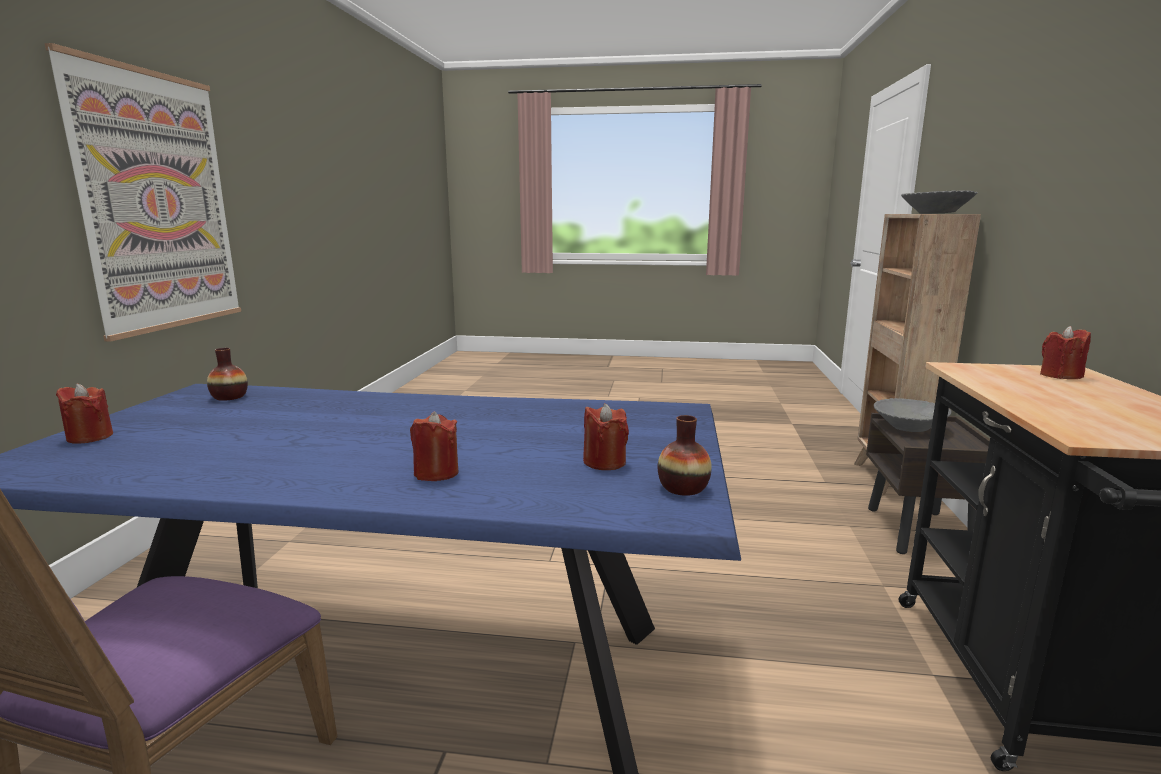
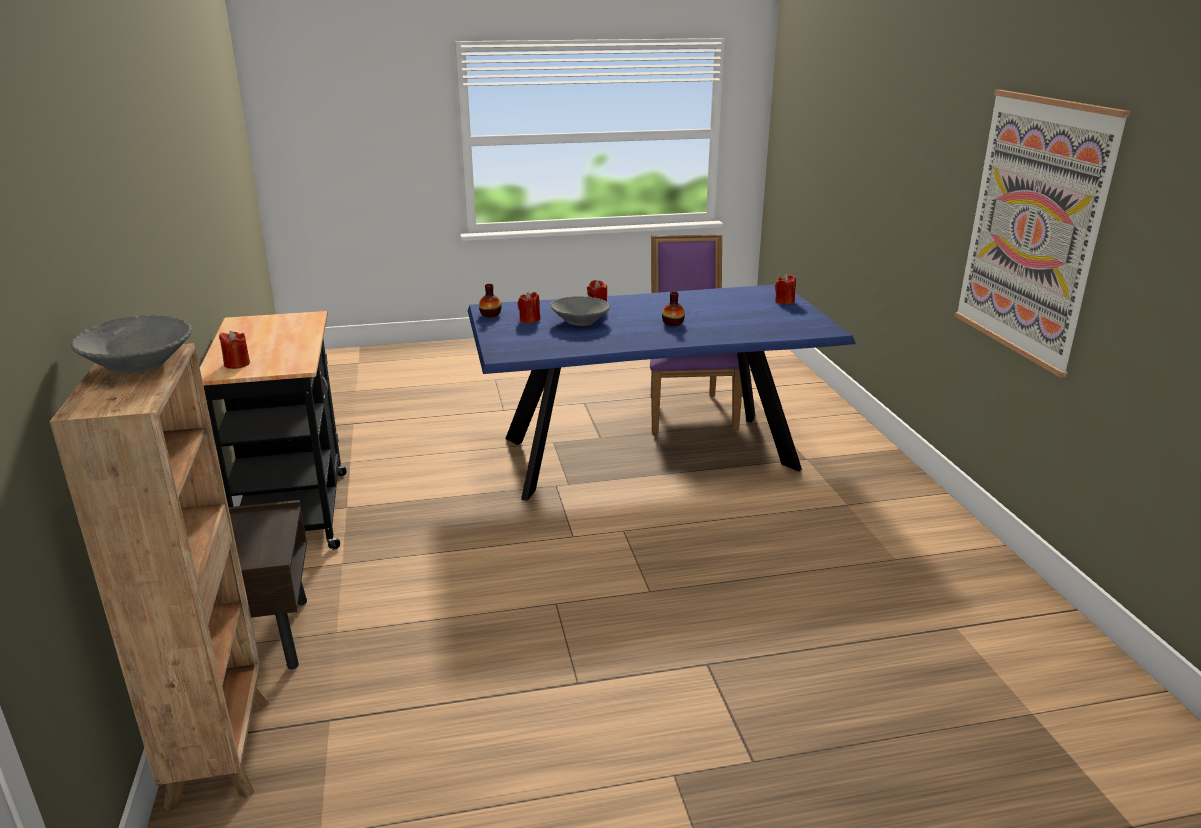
camera: 160 degrees right, 10 degrees up
(229, 397) = (794, 328): vase -> vase (673, 323)
(908, 427) = (259, 550): grey bowl -> grey bowl (580, 321)

